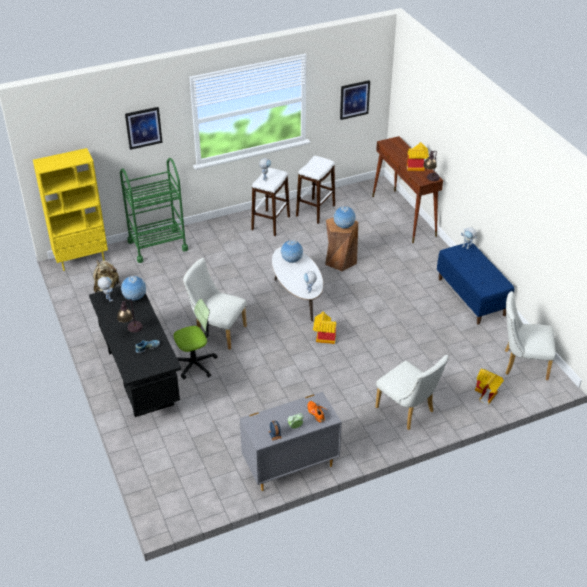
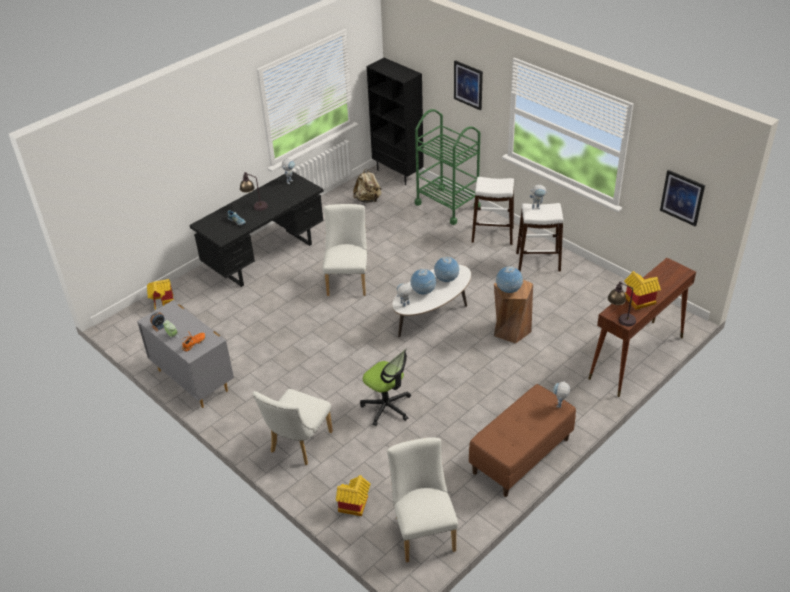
camera: 70 degrees right, 0 degrees up
(82, 259) = (398, 173): yellow bookcase -> black bookcase
(135, 298) = (297, 194): globe -> globe (423, 292)
(195, 364) = (297, 281): office chair -> office chair (387, 407)
(315, 211) = (586, 286): white stool -> white stool (492, 235)
(323, 337) = (378, 352): toy house -> toy house (162, 302)
(472, 297) = (521, 456): blue bench -> brown bench

